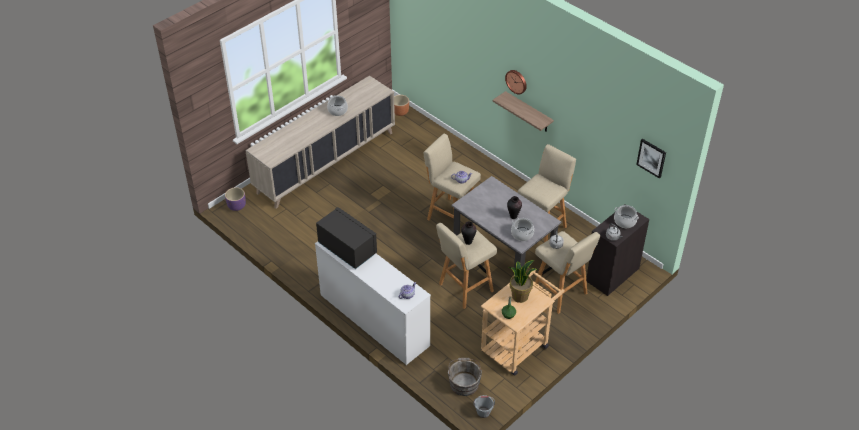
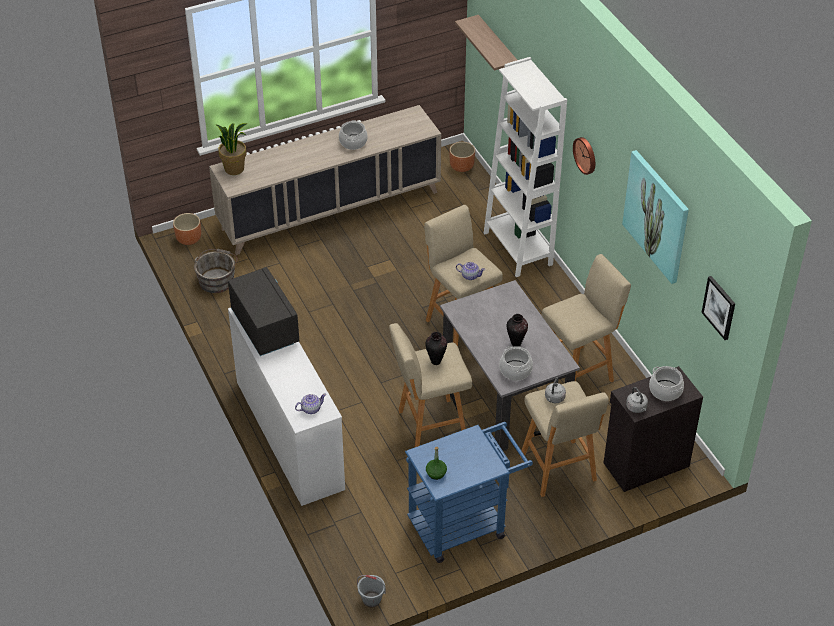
camera: 20 degrees right, 0 degrees up
(236, 206) = (188, 239): purple planter -> brown planter
(463, 157) = (518, 248): none -> white bookcase
(464, 382) = (366, 551): grey bucket -> grey bucket (217, 279)
(518, 345) = (464, 523): beige cart -> blue cart
(520, 296) = (465, 453): potted plant -> potted plant (234, 168)
(528, 112) = (595, 204): shelf -> shelf (497, 48)
(588, 109) = (657, 216): none -> picture

